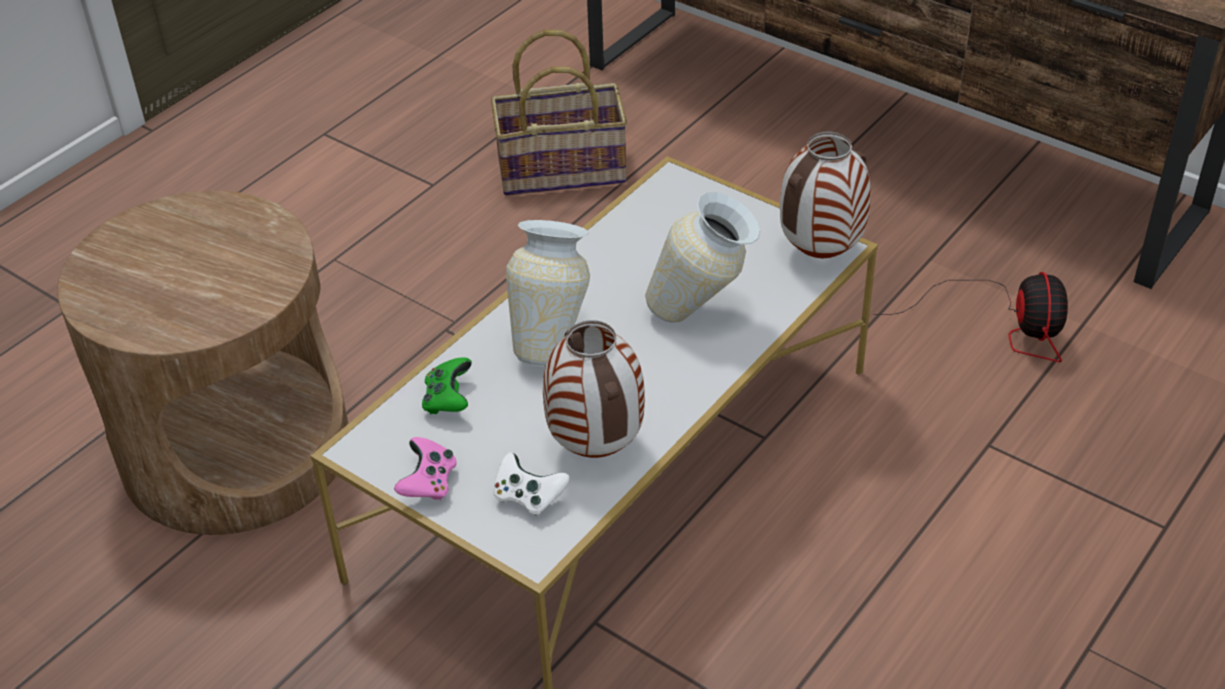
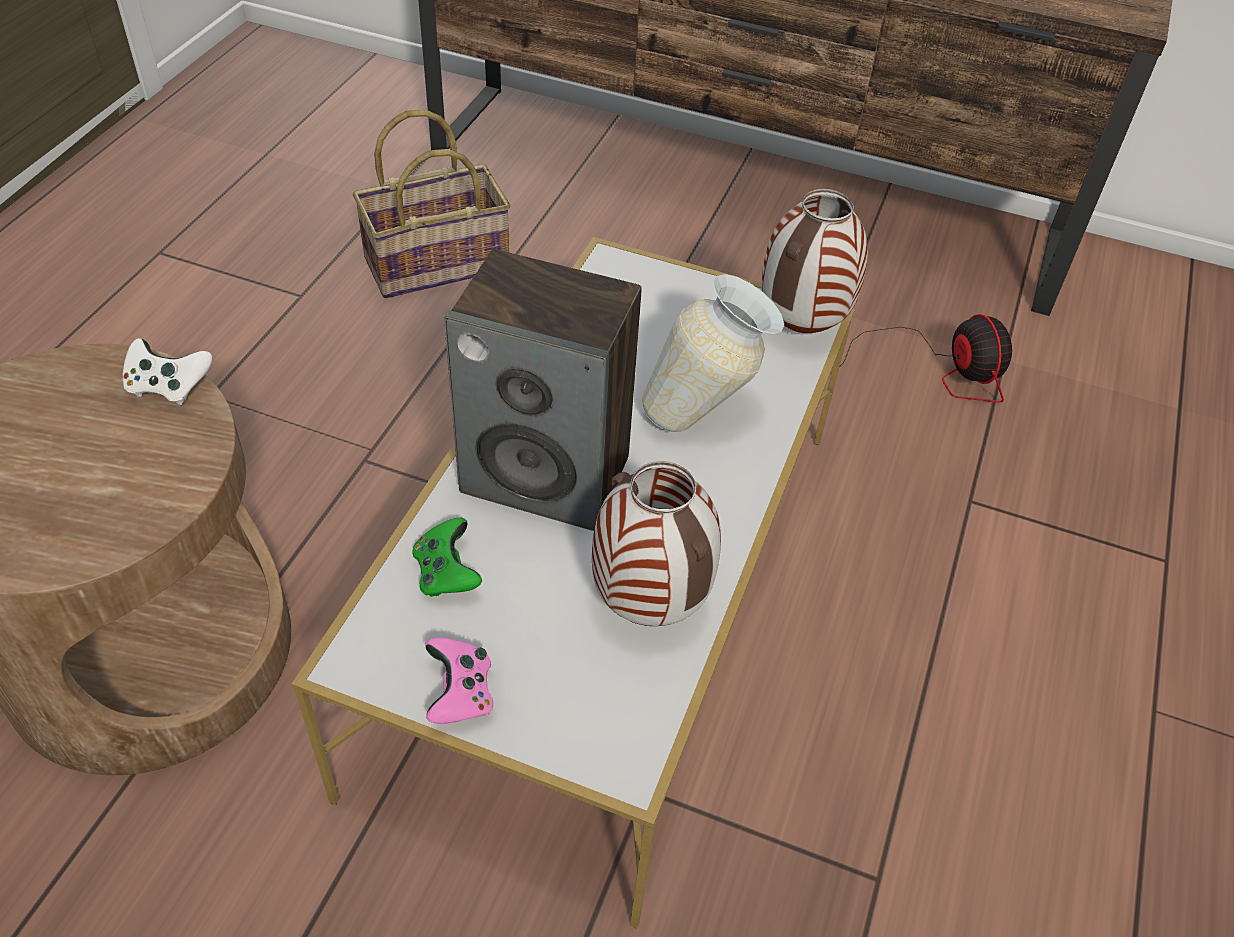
camera: 20 degrees left, 5 degrees up
(528, 497) = (591, 689): white game controller -> white game controller (168, 387)
(553, 341) = (547, 475): vase -> speaker

